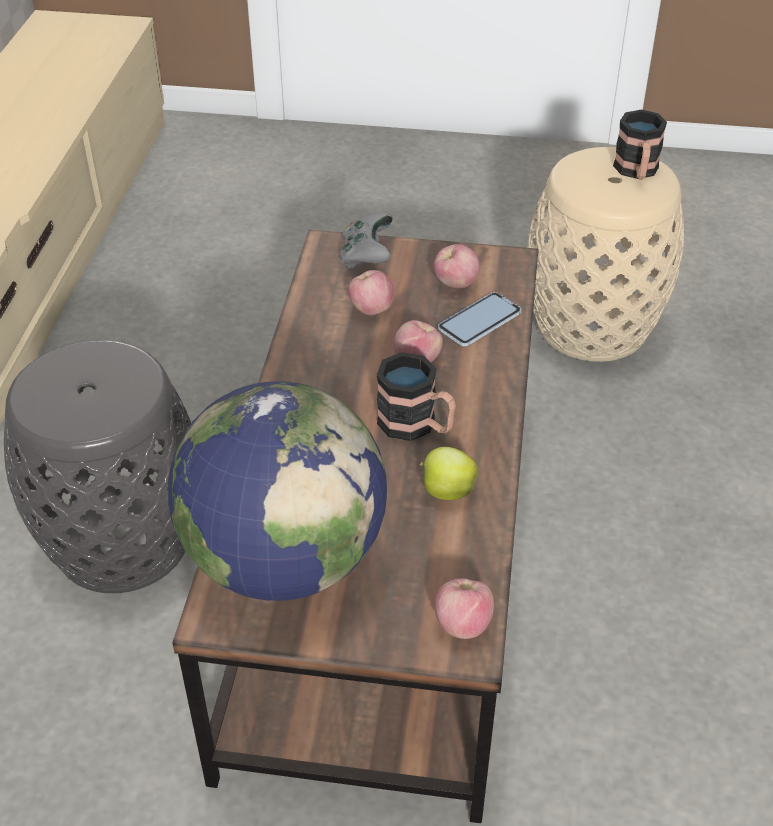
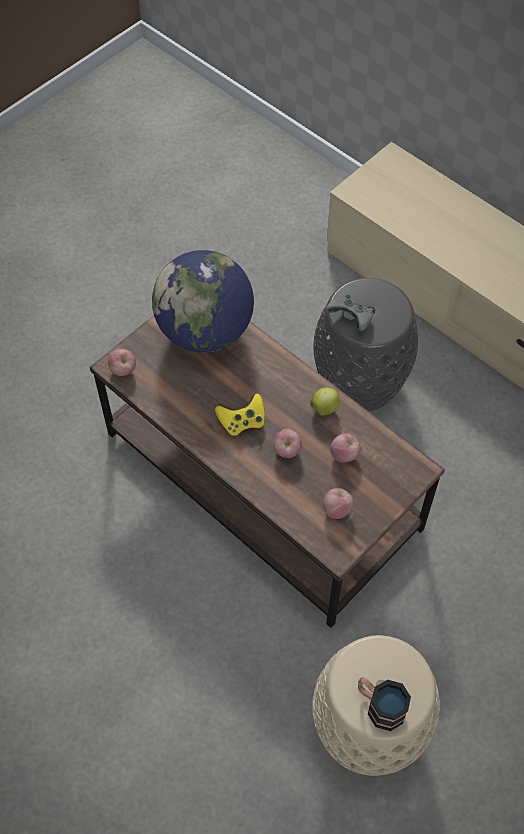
camera: 125 degrees right, 15 degrees up
(366, 256) = (395, 482): grey game controller -> grey game controller (351, 319)
(416, 426) = (242, 422): mug -> yellow game controller
(446, 491) = (193, 408): apple -> apple (325, 408)
(479, 321) = (296, 499): phone -> none

